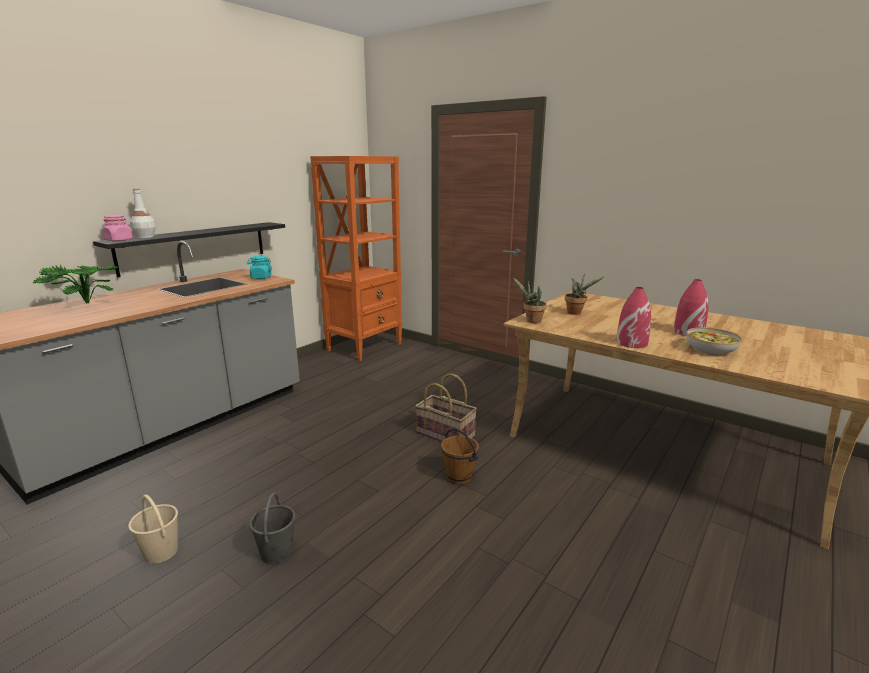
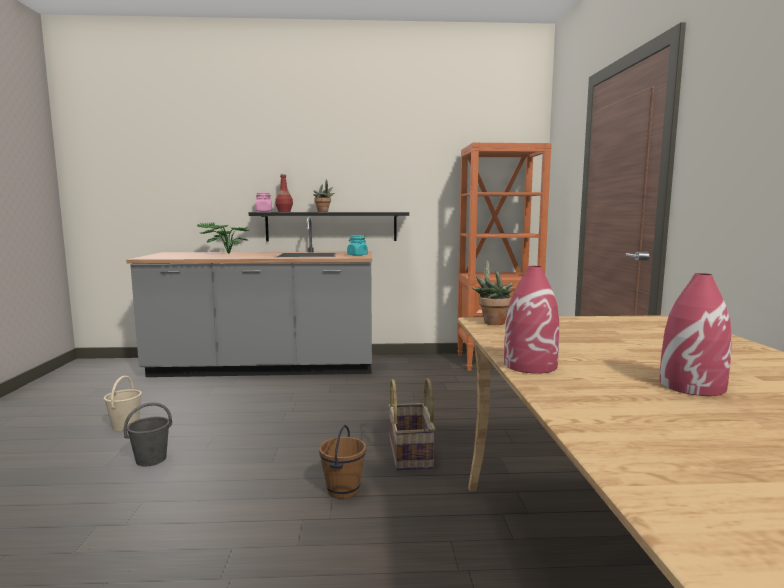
camera: 50 degrees right, 10 degrees down
(145, 237) = (284, 211): white bottle -> red bottle
(576, 313) = (584, 329): potted plant -> potted plant (324, 211)
(711, 349) = (639, 409): bowl -> none

